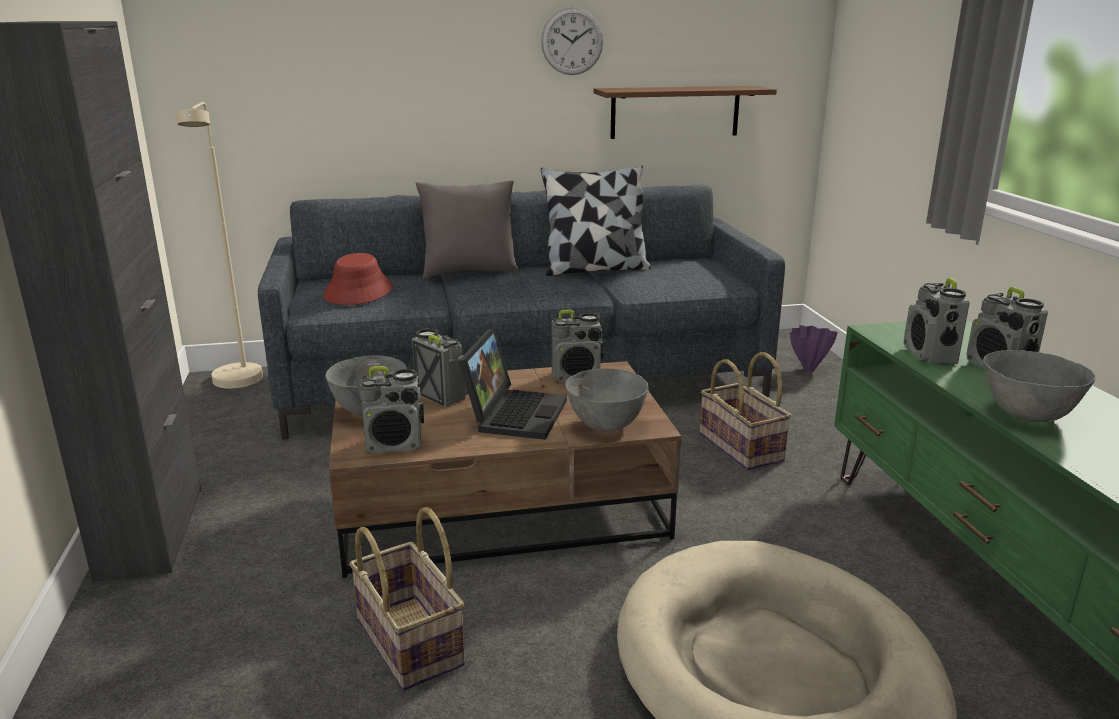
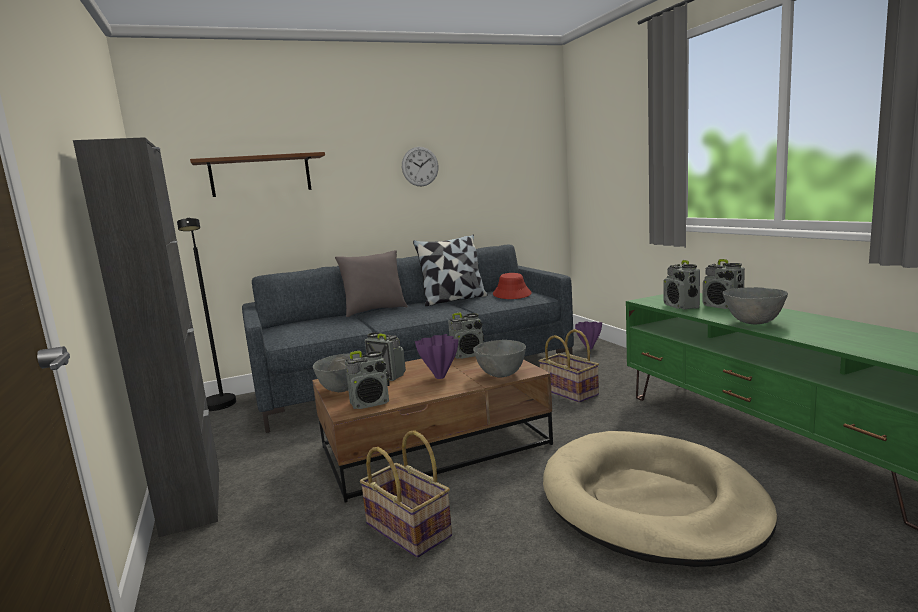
camera: 10 degrees left, 10 degrees down
(238, 384) = (220, 407): beige floor lamp -> black floor lamp
(359, 292) = (308, 327): red hat -> red hat (512, 294)
(514, 413) = (439, 377): laptop -> purple vase
(675, 112) = (484, 204): brown shelf -> brown shelf (260, 175)

